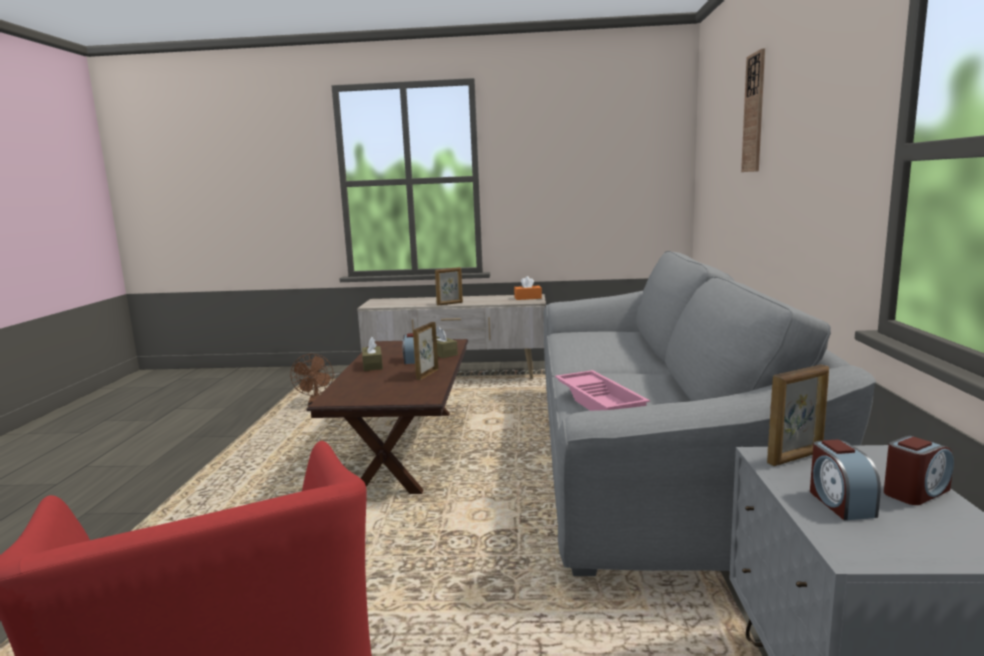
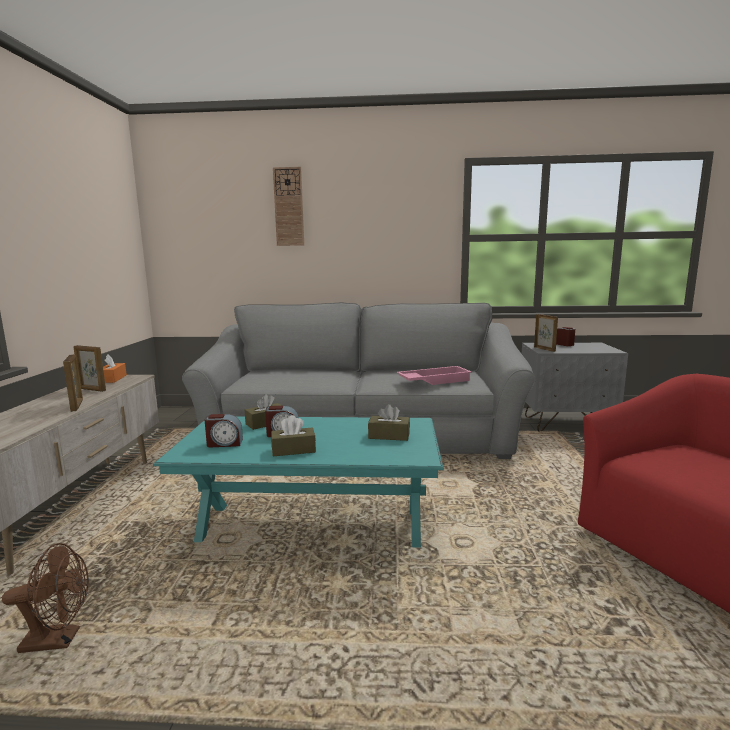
camera: 90 degrees left, 0 degrees up
(389, 389) = (389, 436): none -> brown tissue box
(407, 449) = (312, 525): brown coffee table -> turquoise coffee table
(427, 374) = (343, 425): picture frame -> picture frame (92, 390)
(840, 503) = (580, 349): alarm clock -> alarm clock (224, 443)

